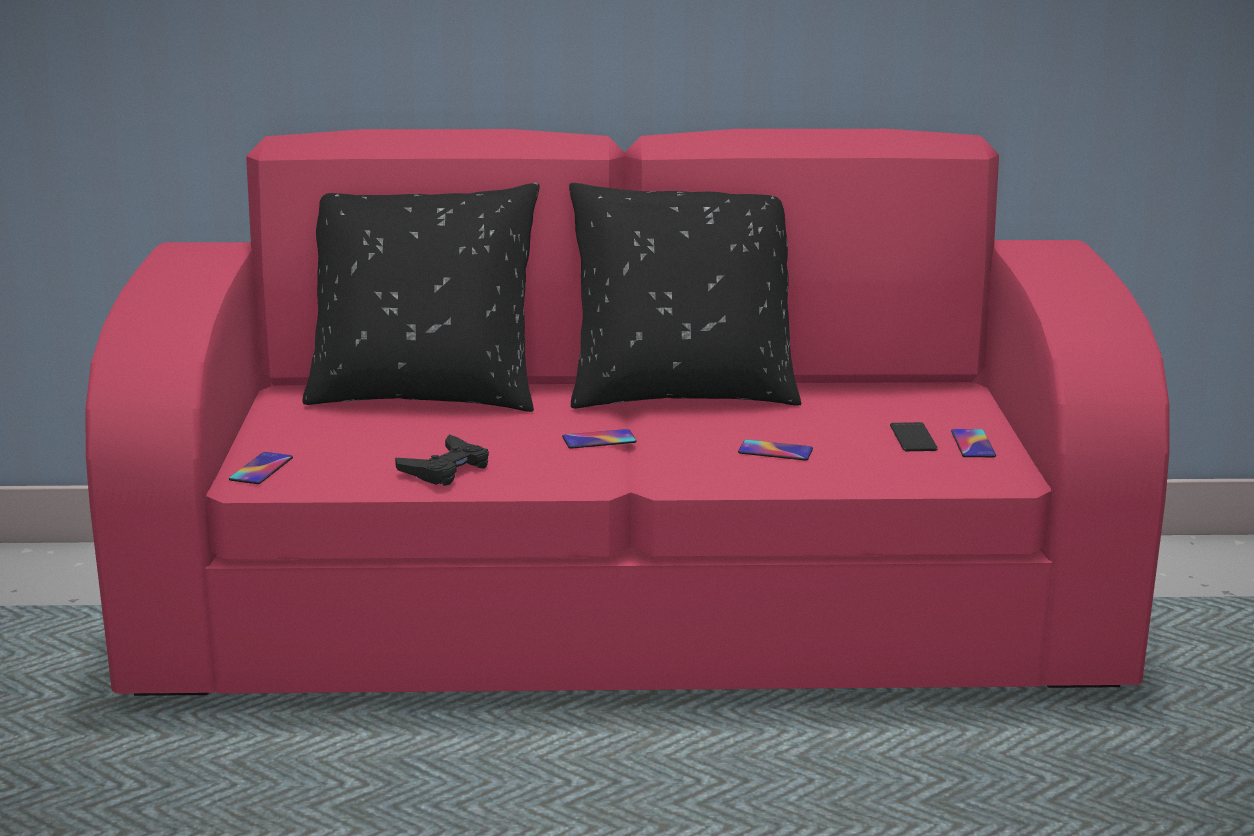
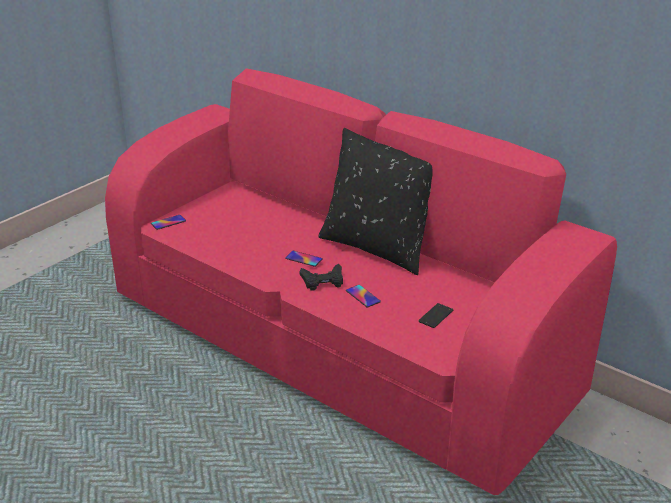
camera: 40 degrees right, 10 degrees up
(424, 395) = (278, 207): black pillow -> none
(446, 469) = (226, 249): black game controller -> black game controller (323, 281)
(973, 444) = (457, 332): phone -> none

